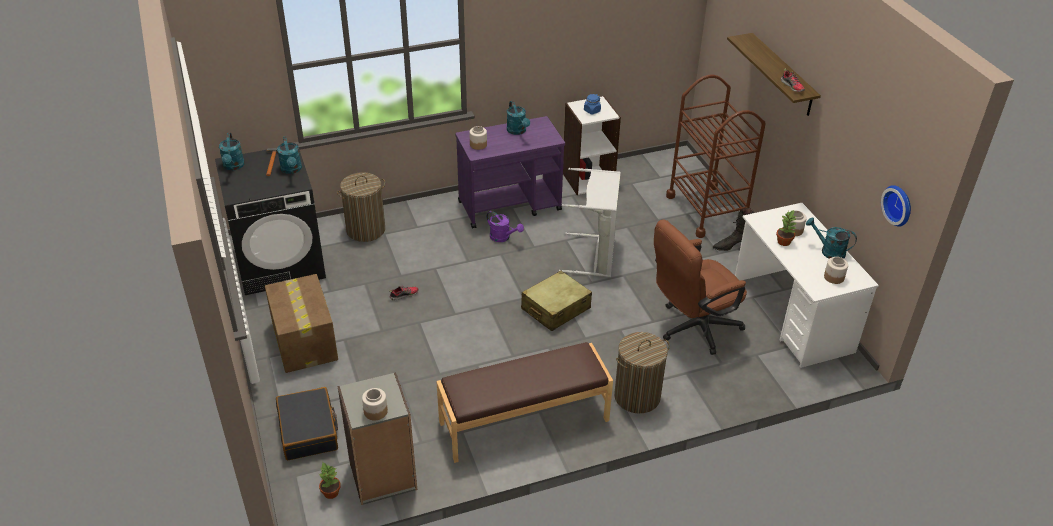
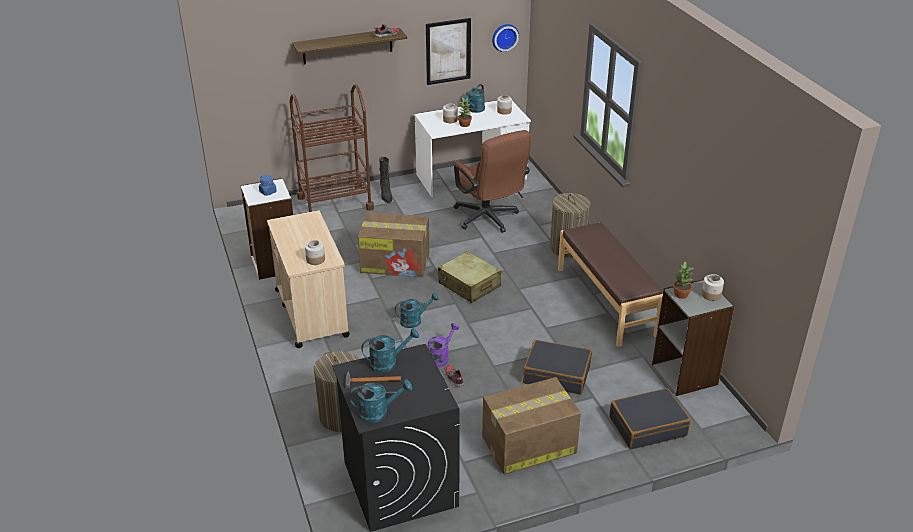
camera: 90 degrees left, 5 degrees down
(330, 492) = (711, 404): potted plant -> potted plant (681, 295)
(399, 368) = (557, 374): none -> black suitcase
(503, 237) = (364, 316): purple watering can -> purple watering can (440, 357)
(510, 206) = (311, 312): purple cart -> beige cart
(518, 131) = (293, 236): turquoise watering can -> turquoise watering can (414, 320)
(595, 256) = (396, 262): grey laundry basket -> cardboard box
(848, 165) = (448, 51): none -> picture

